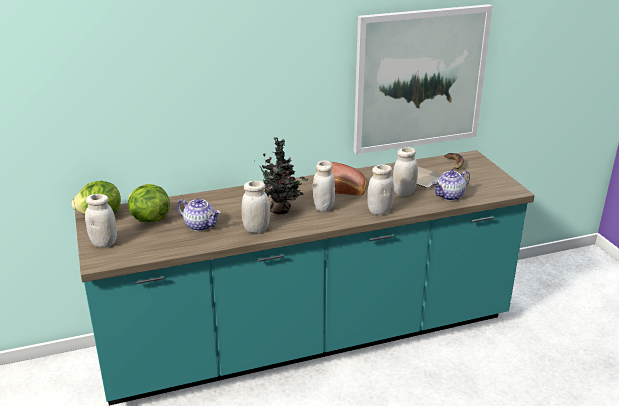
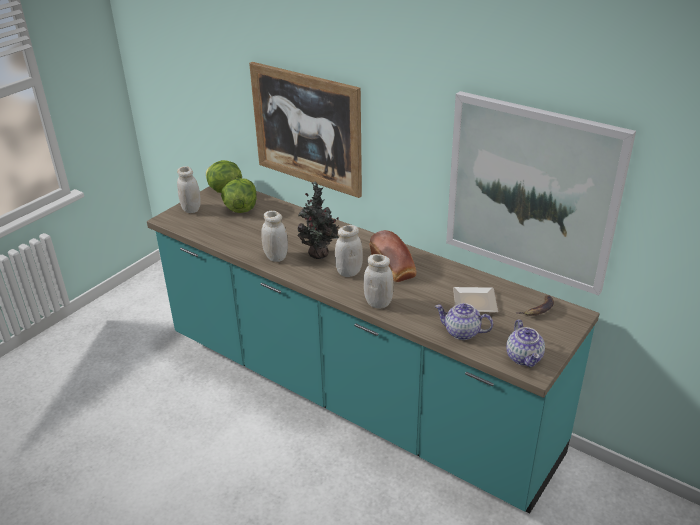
camera: 55 degrees right, 5 degrees up
(194, 107) = (307, 128): none -> picture
(200, 225) = (254, 232): teapot -> teapot (524, 358)
(404, 192) = (432, 303): white jar -> none

